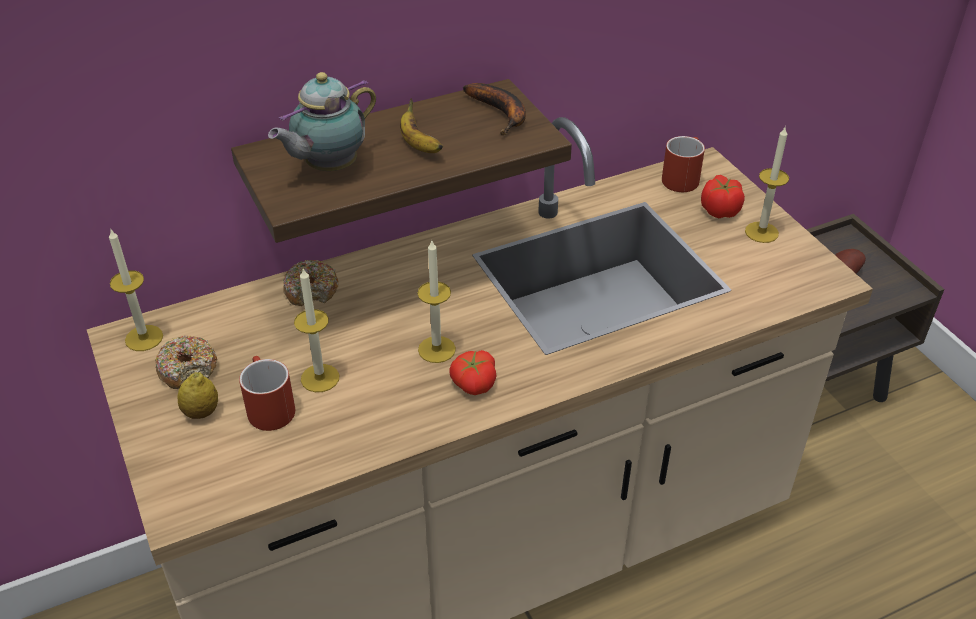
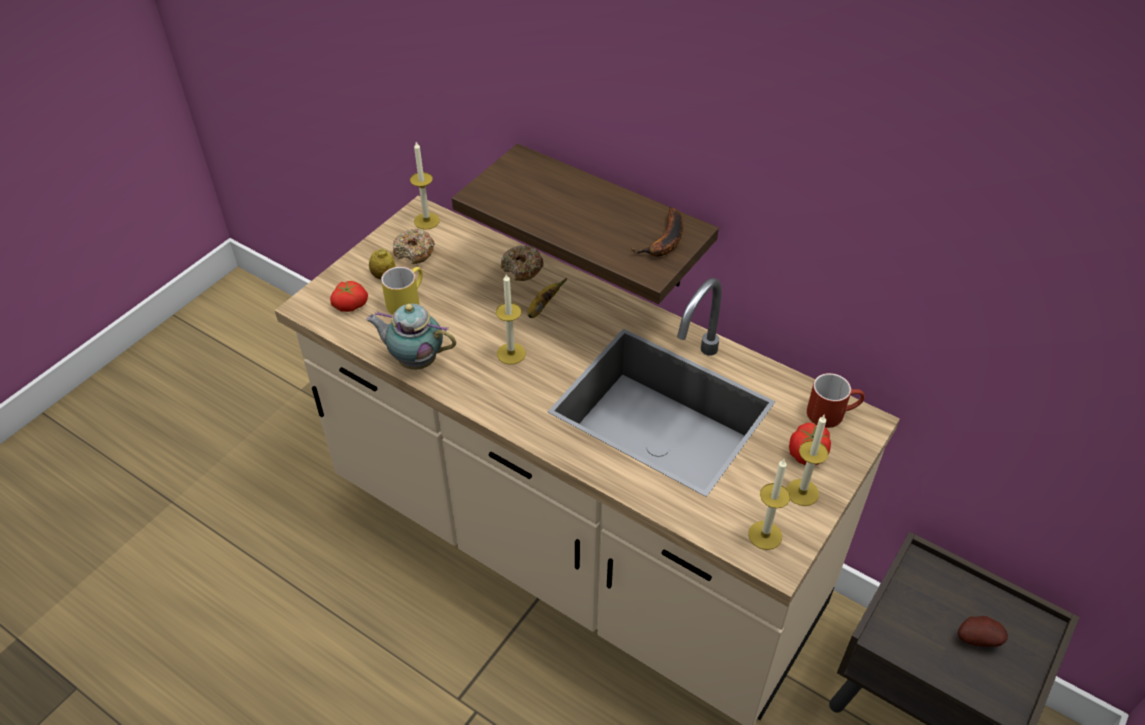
camera: 60 degrees right, 5 degrees up
(267, 406) = (406, 300): red mug -> yellow mug
(320, 378) = (446, 311): candle -> candle (765, 535)
(328, 167) = (529, 191): teapot -> teapot (415, 360)
(418, 144) = (589, 219): banana -> banana (542, 307)
(473, 383) = (492, 385): tomato -> tomato (350, 304)

